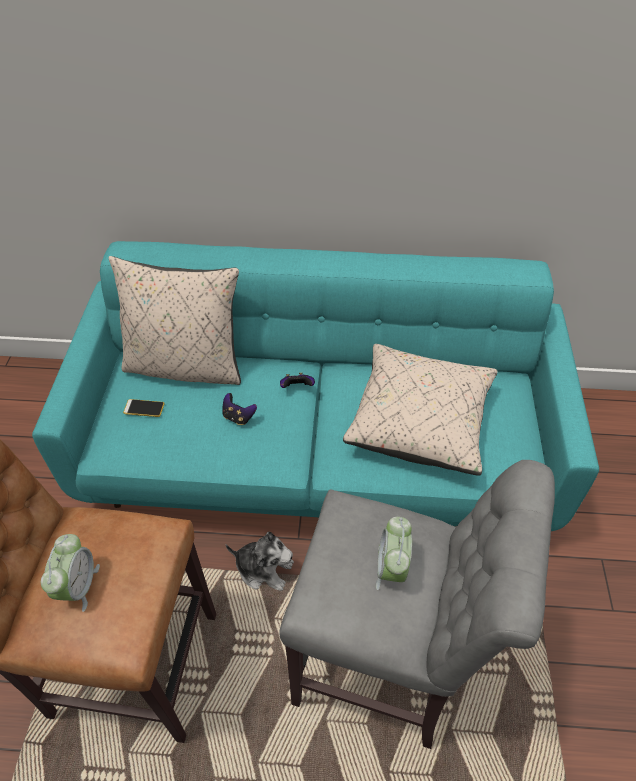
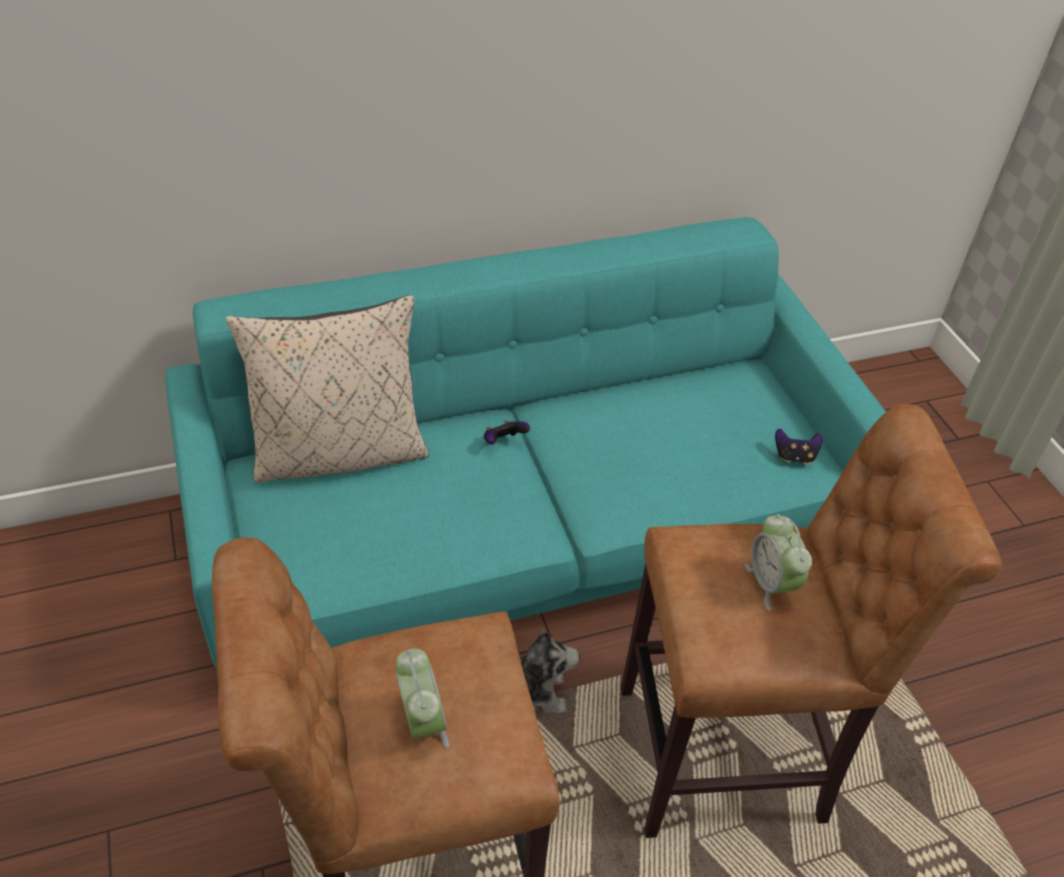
camera: 25 degrees left, 5 degrees down
(144, 408) = (315, 520): phone -> none
(238, 417) = (450, 496): game controller -> game controller (794, 456)
(385, 667) = (733, 755): grey stool -> brown stool
(420, 421) = (673, 441): beige pillow -> none

